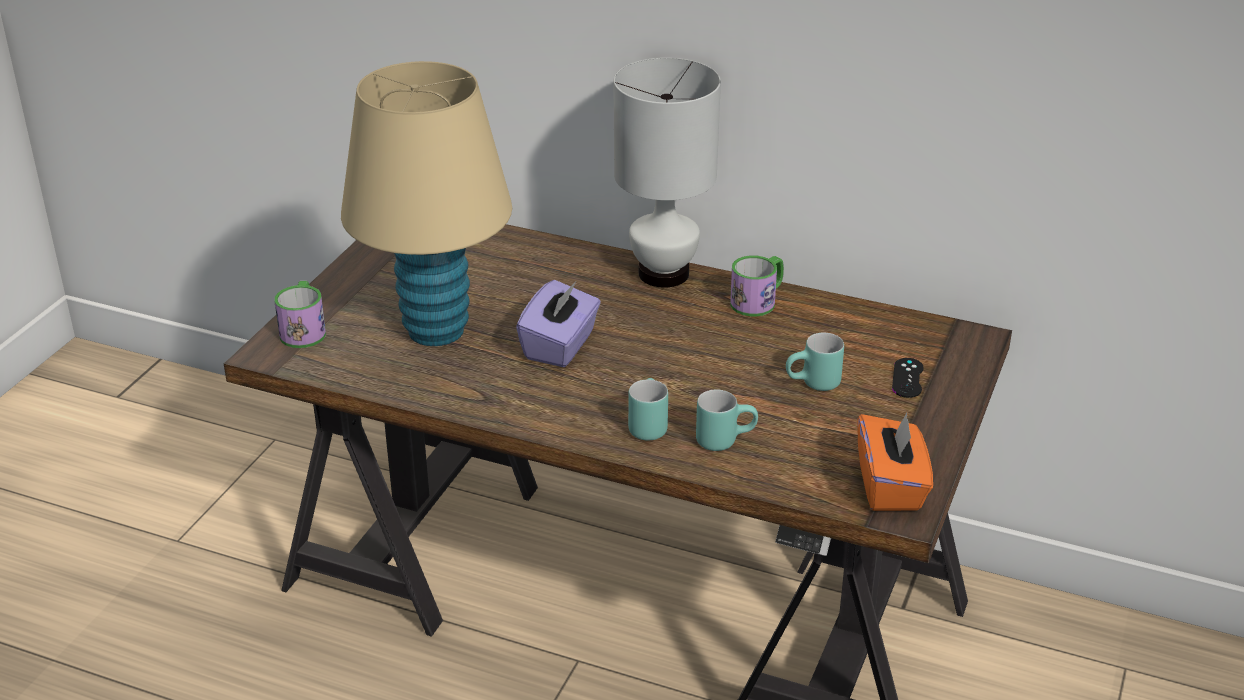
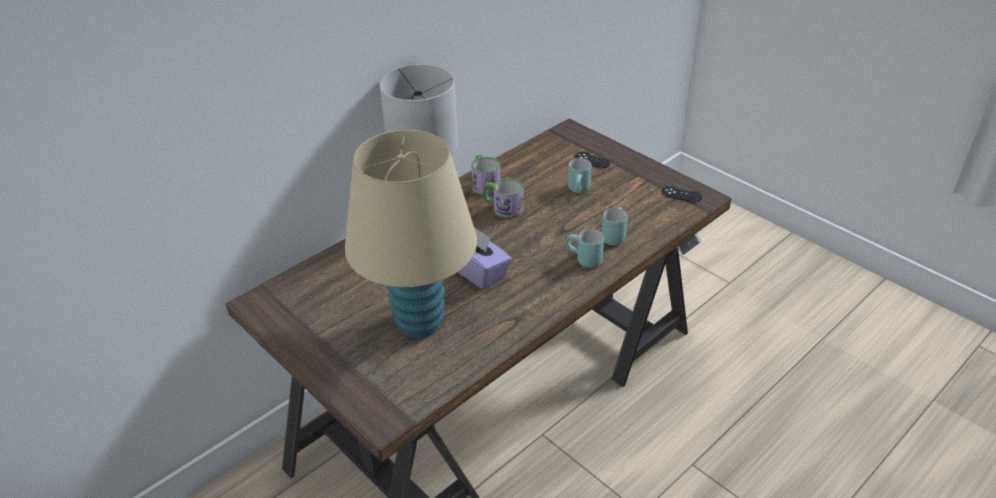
camera: 65 degrees left, 5 degrees up
(304, 330) = (367, 392): mug -> mug (503, 208)
(890, 486) = (681, 194): orange tissue box -> black game controller

